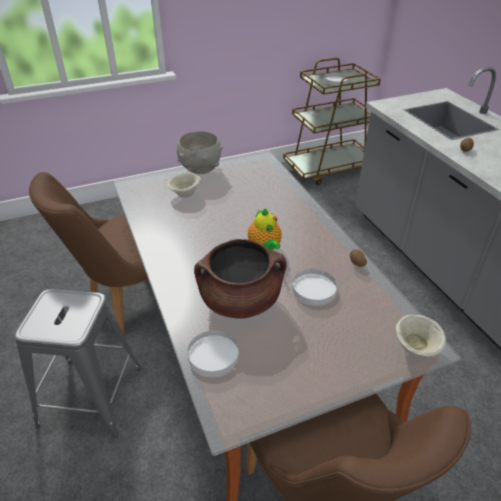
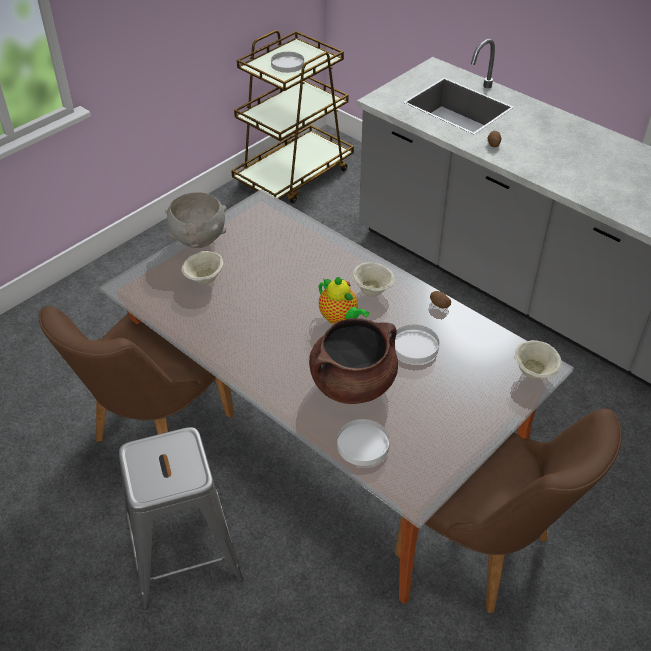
camera: 25 degrees left, 5 degrees up
(305, 236) = (372, 290): none -> beige bowl

